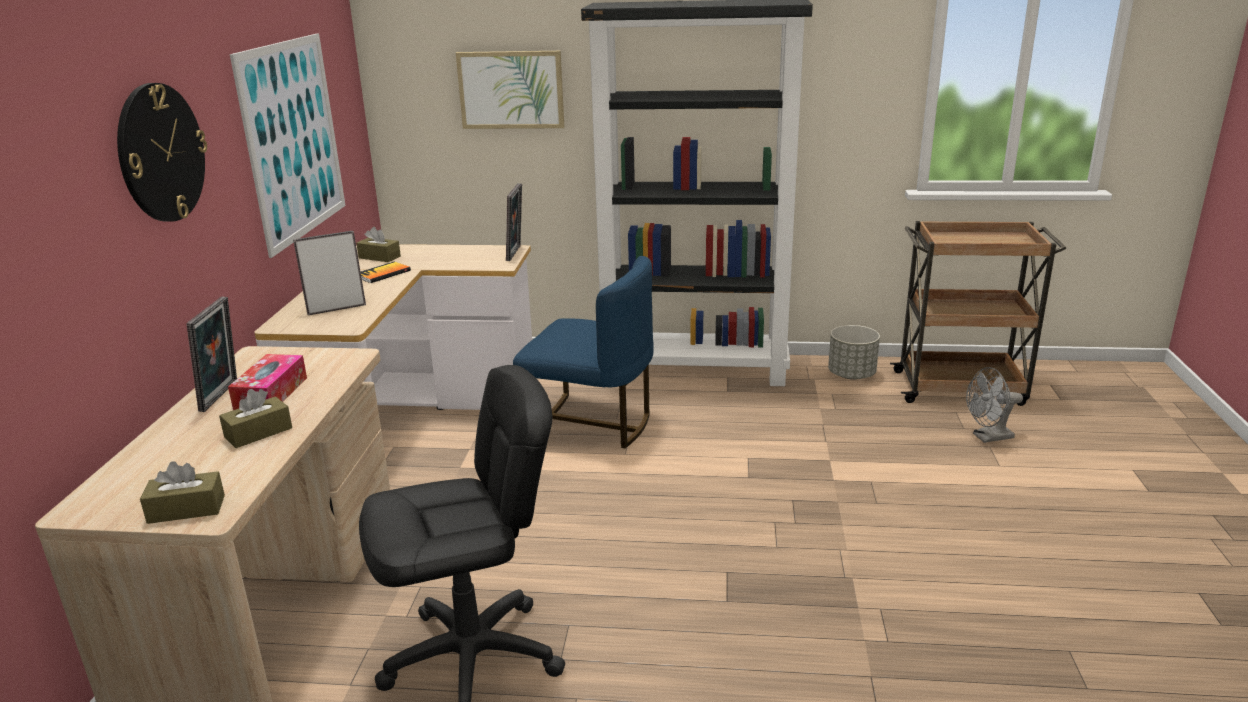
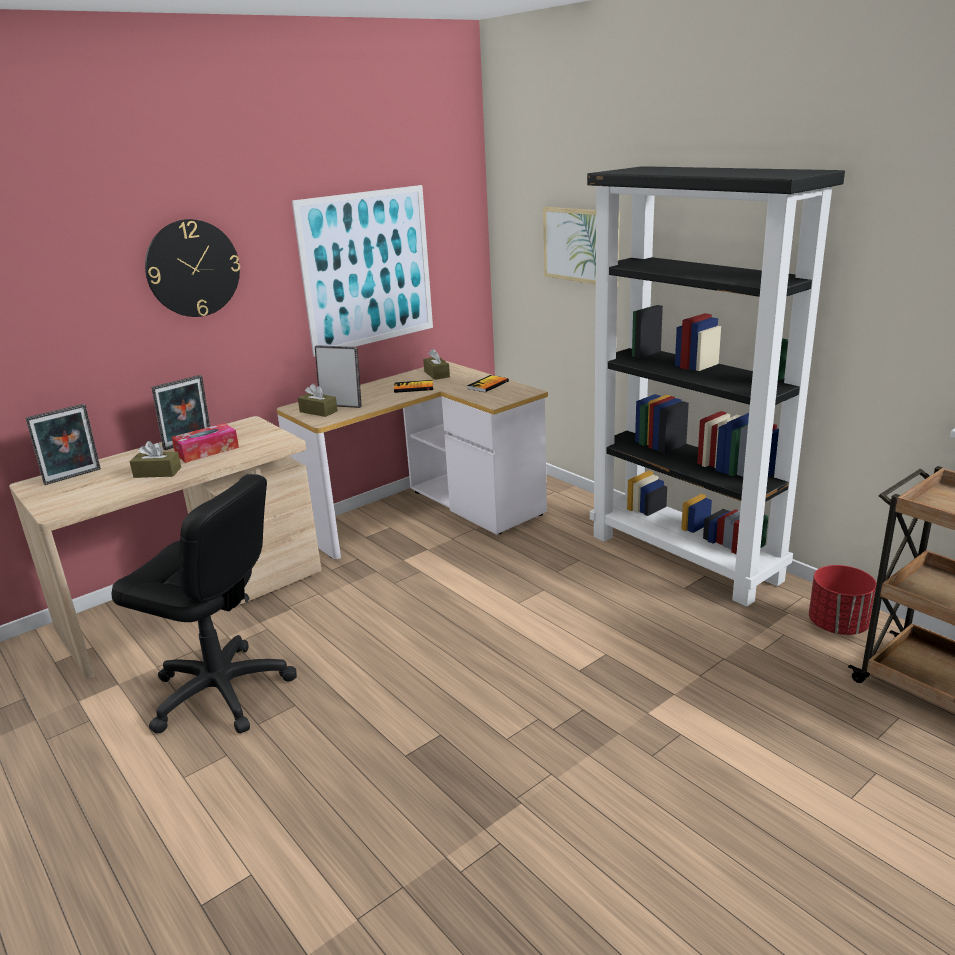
camera: 45 degrees right, 0 degrees up
(186, 509) = (56, 503): brown tissue box -> brown tissue box (318, 411)
(459, 253) = (488, 385): none -> book
(516, 253) = (524, 395): picture frame -> picture frame (73, 477)
(591, 424) = (531, 567): blue chair -> none
(851, 375) = (838, 625): grey planter -> red planter
(988, 437) = (891, 763): grey fan -> none

